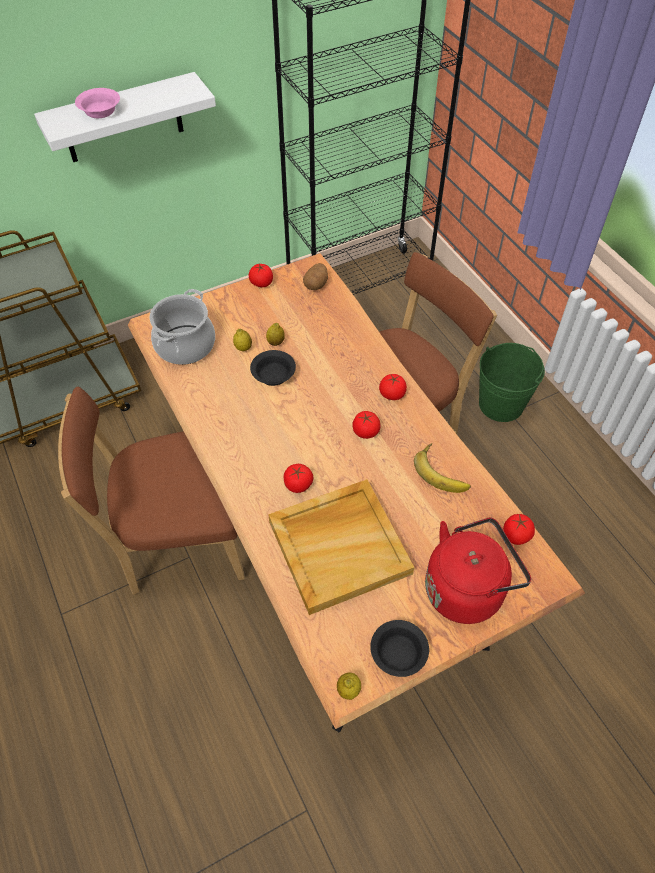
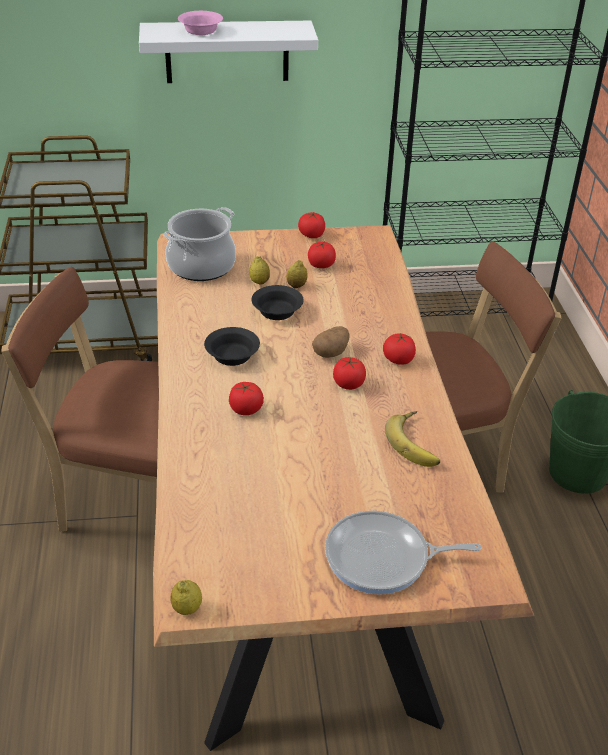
camera: 20 degrees right, 15 degrees down
(316, 284) = (369, 249): potato -> potato (331, 352)
(340, 546) = (258, 475): beige tray -> none
(398, 652) = (265, 592): black bowl -> black bowl (233, 355)
(467, 588) = (383, 558): red kettle -> frying pan
(516, 535) = (472, 526): tomato -> tomato (321, 265)

